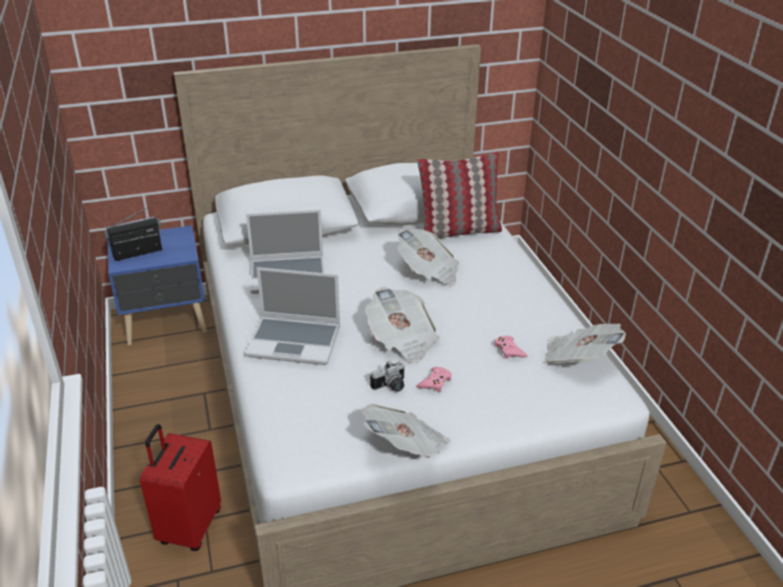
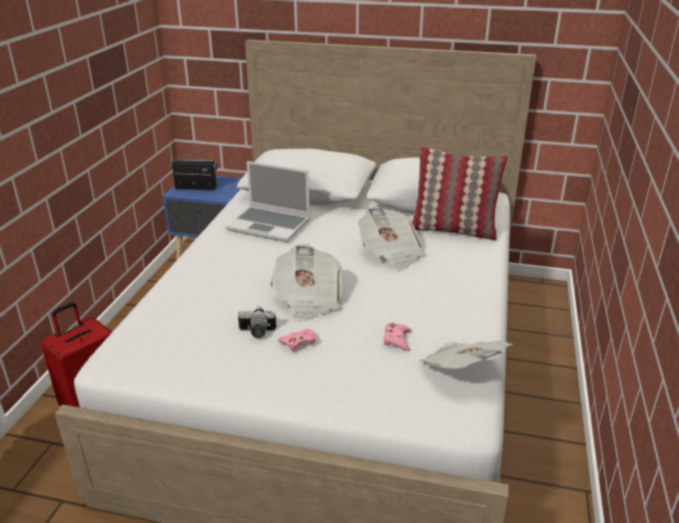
camera: 30 degrees right, 5 degrees down
(295, 341) = (221, 273): laptop -> none
(406, 447) = (215, 385): newspaper -> none

